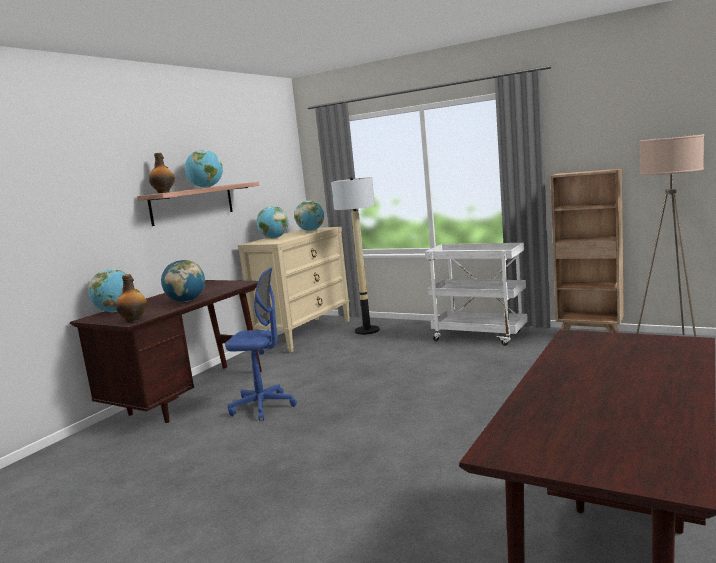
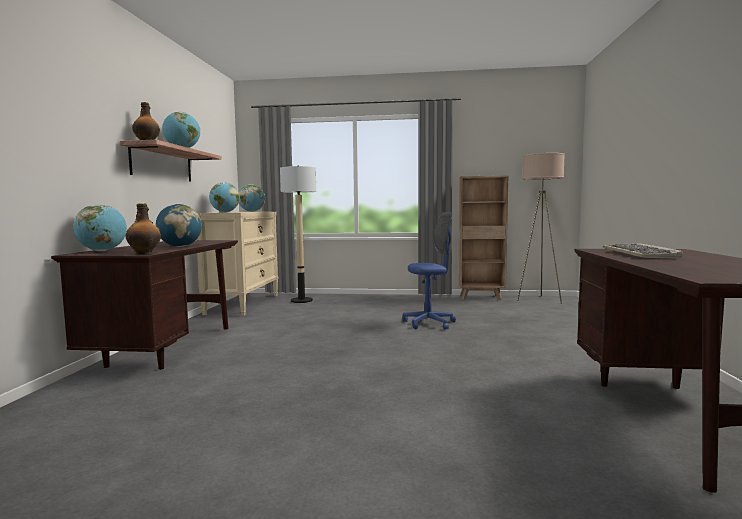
camera: 25 degrees left, 5 degrees down
(263, 406) = (259, 350): blue office chair -> blue office chair (429, 323)
(480, 336) = (403, 301): white cart -> none
(596, 359) = (640, 254): none -> keyboard

